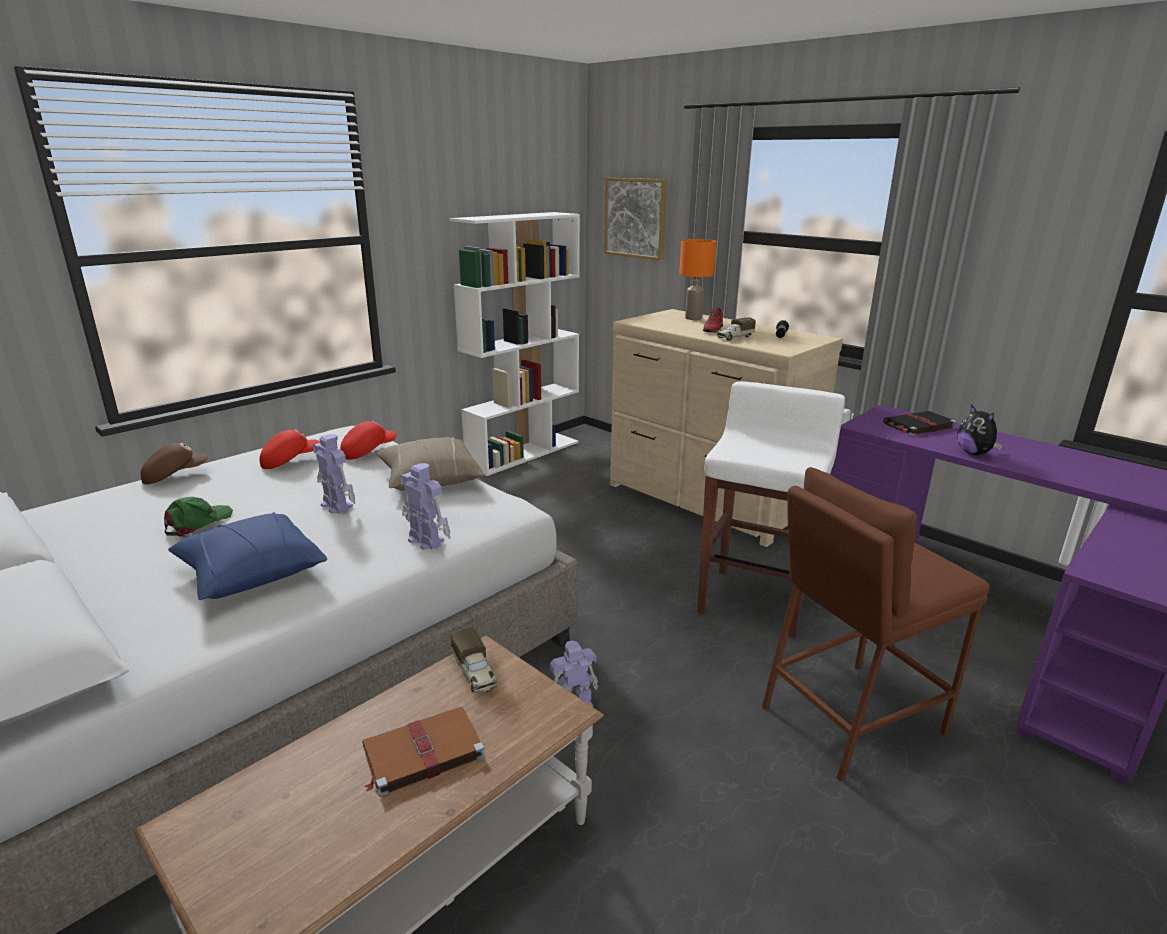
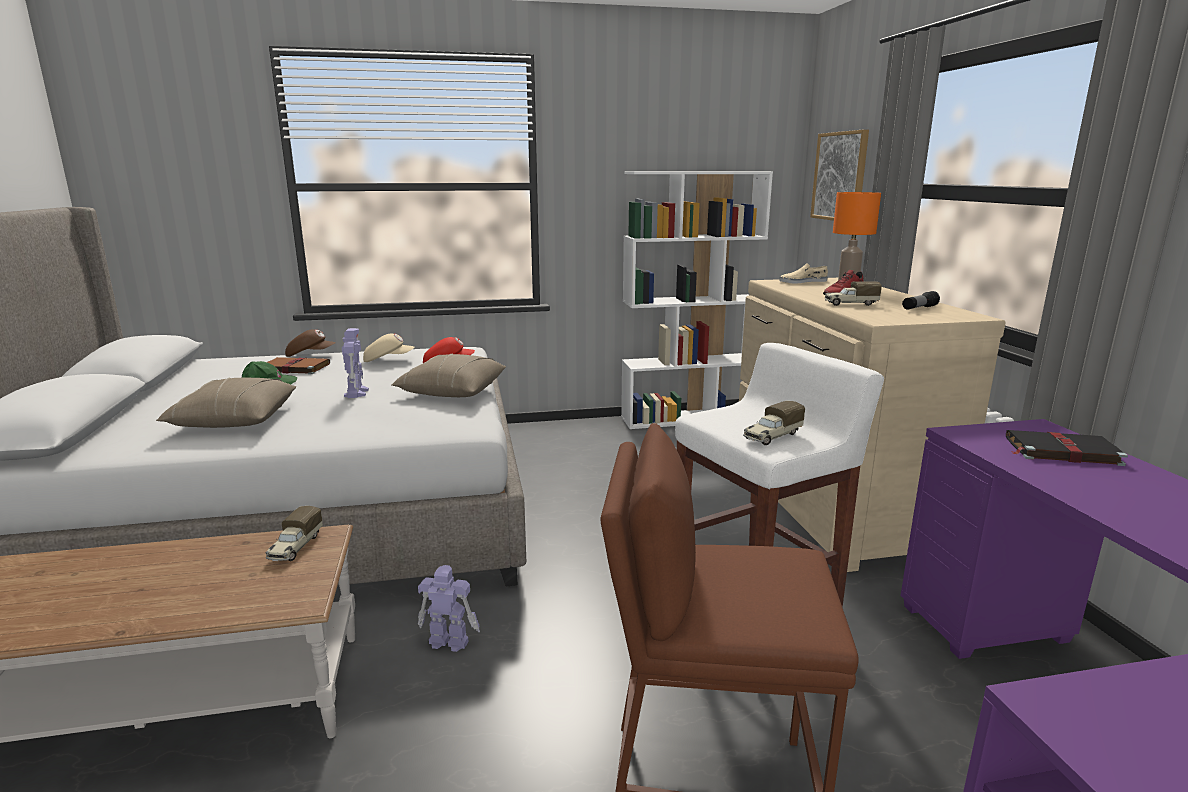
camera: 35 degrees right, 5 degrees down
(251, 573) = (234, 420): blue pillow -> beige pillow
(290, 461) = (388, 360): red cap -> beige cap
(421, 753) = (174, 585): brown book -> brown book (294, 368)
(425, 540) = (366, 430): toy robot -> none
(655, 318) = (802, 282): none -> beige shoe
(793, 457) = (772, 436): none -> toy truck
(974, 453) = (1096, 500): plush toy -> none

